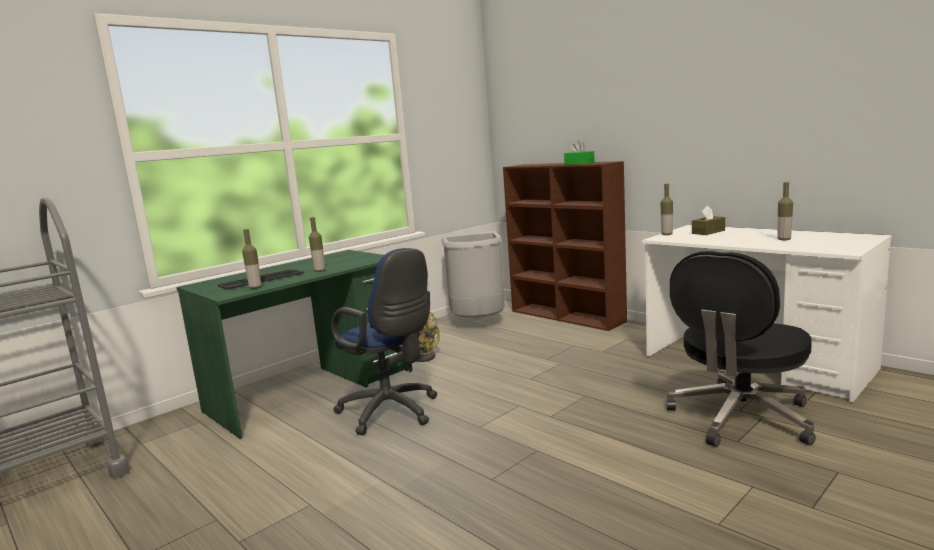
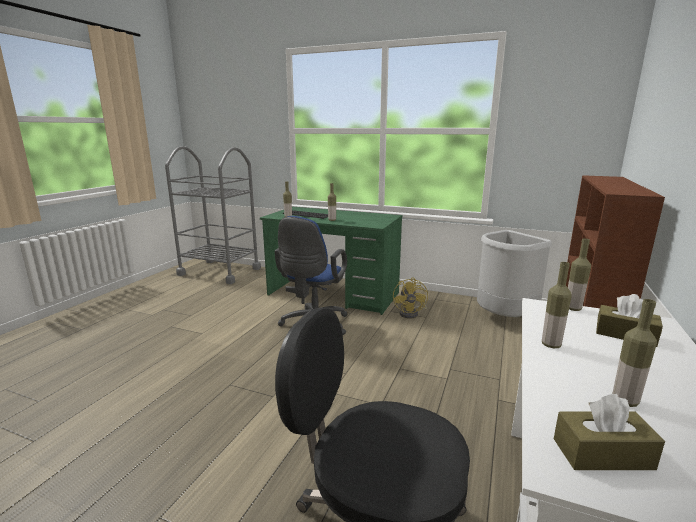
camera: 65 degrees right, 5 degrees up
(579, 163) = (617, 187): green tissue box -> none
(720, 242) = (551, 345): none -> bottle
(830, 246) = (602, 454): none -> brown tissue box

